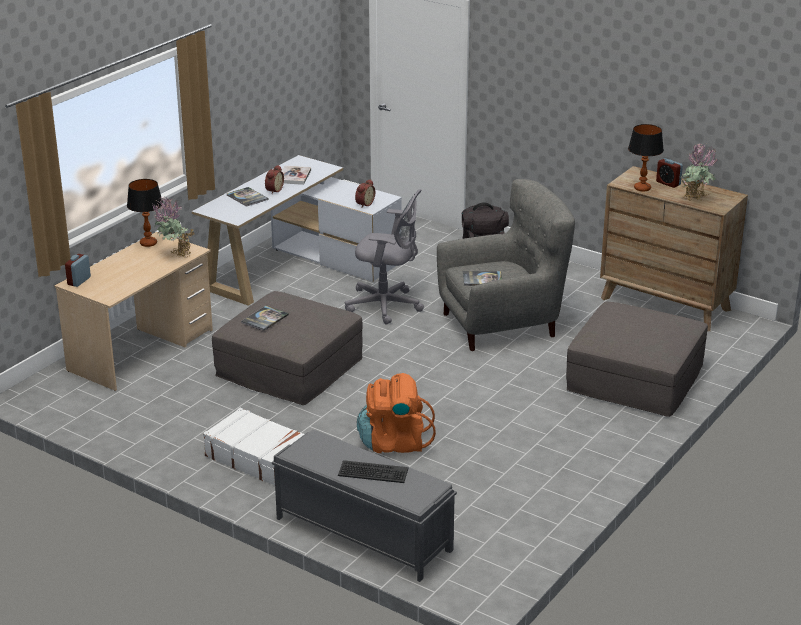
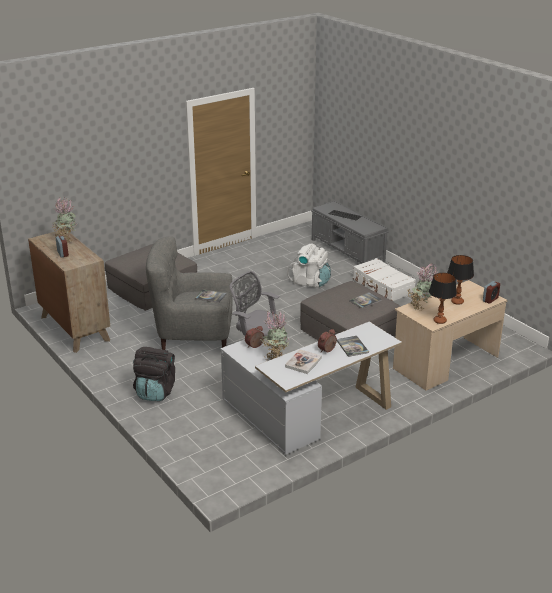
camera: 160 degrees left, 0 degrees up
(334, 197) = (275, 357): none -> potted plant
(394, 443) = (310, 282): orange backpack -> white backpack
(642, 188) = (85, 253): table lamp -> table lamp (457, 302)

